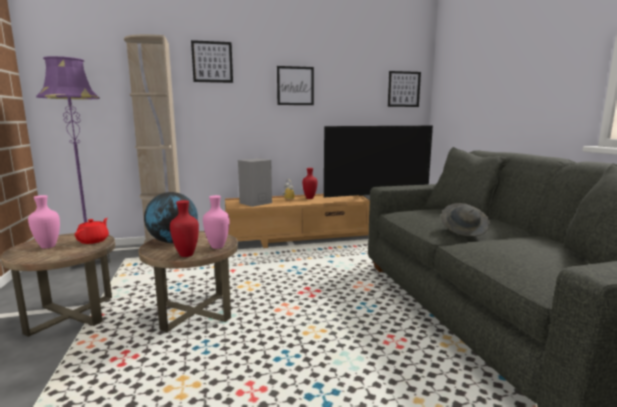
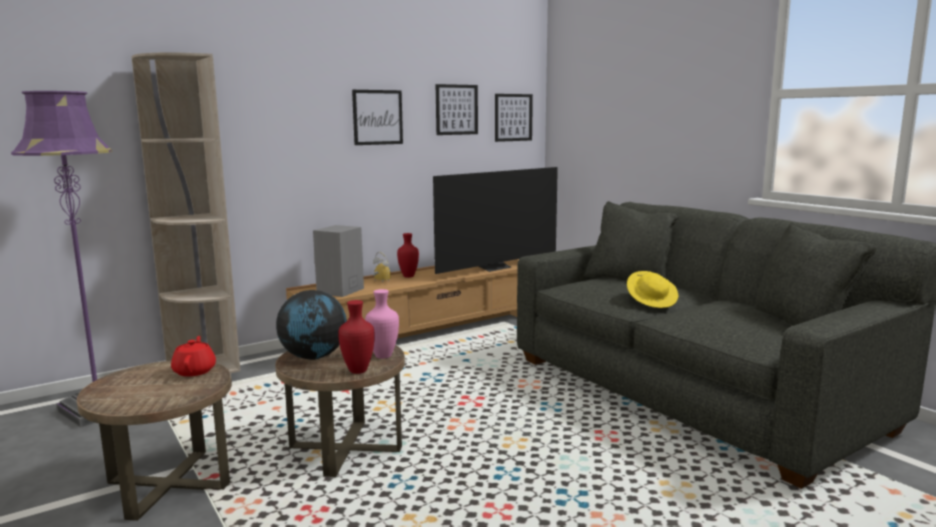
camera: 20 degrees left, 0 degrees up
(49, 246) = (139, 387): pink vase -> none
(212, 62) = (261, 85): picture -> picture (456, 109)
(464, 230) = (652, 301): grey hat -> yellow hat

